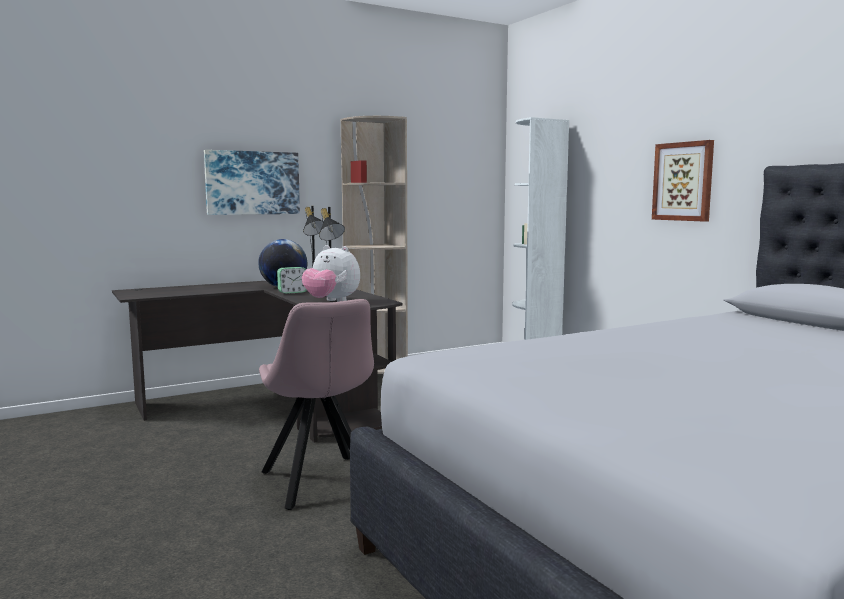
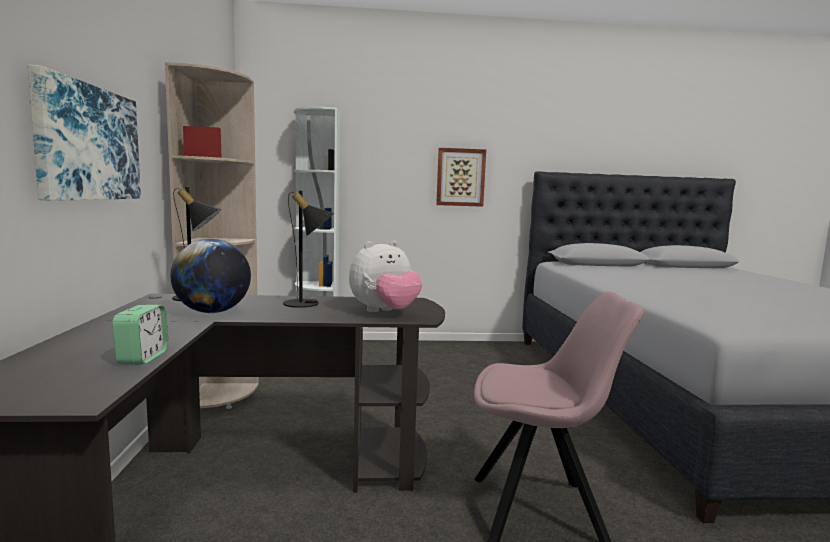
camera: 65 degrees left, 0 degrees up
(292, 292) = (274, 314): alarm clock -> alarm clock (143, 358)

